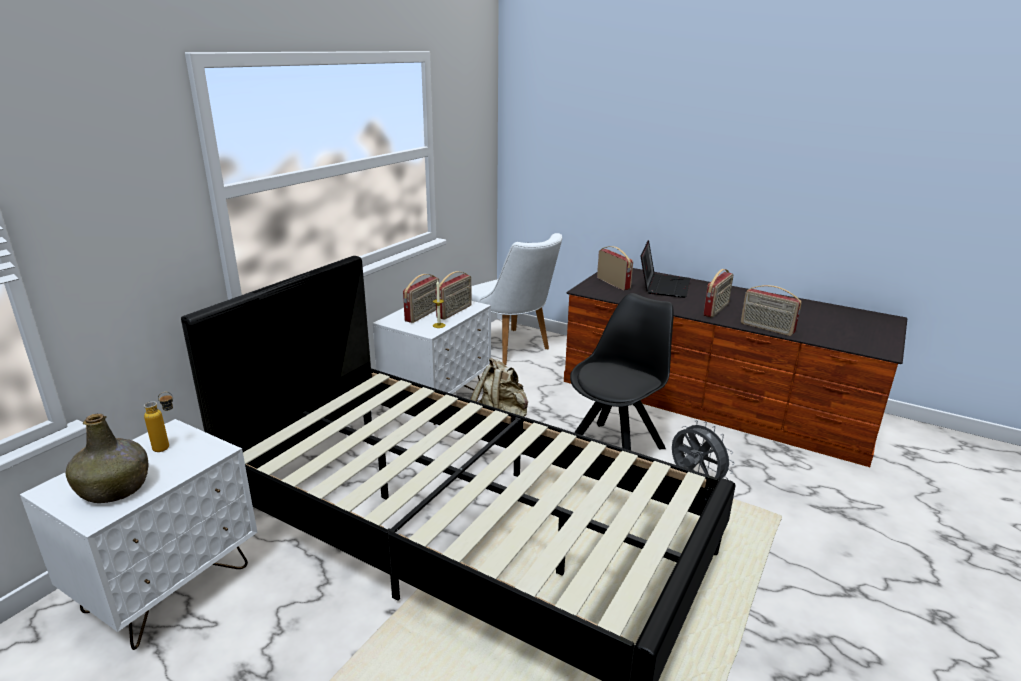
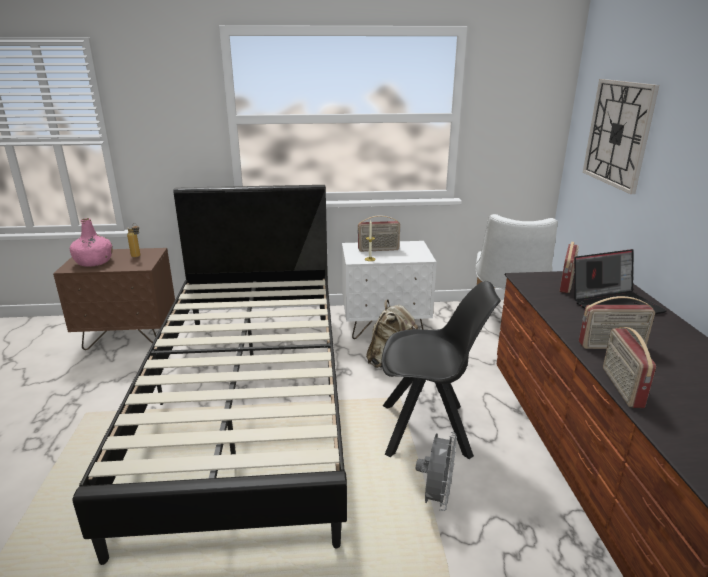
camera: 55 degrees right, 0 degrees up
(115, 488) = (94, 262): green bottle -> pink bottle
(169, 588) = (129, 337): white nightstand -> brown nightstand
(455, 312) = (401, 256): radio -> none
(579, 148) = (618, 134): none -> wall clock

